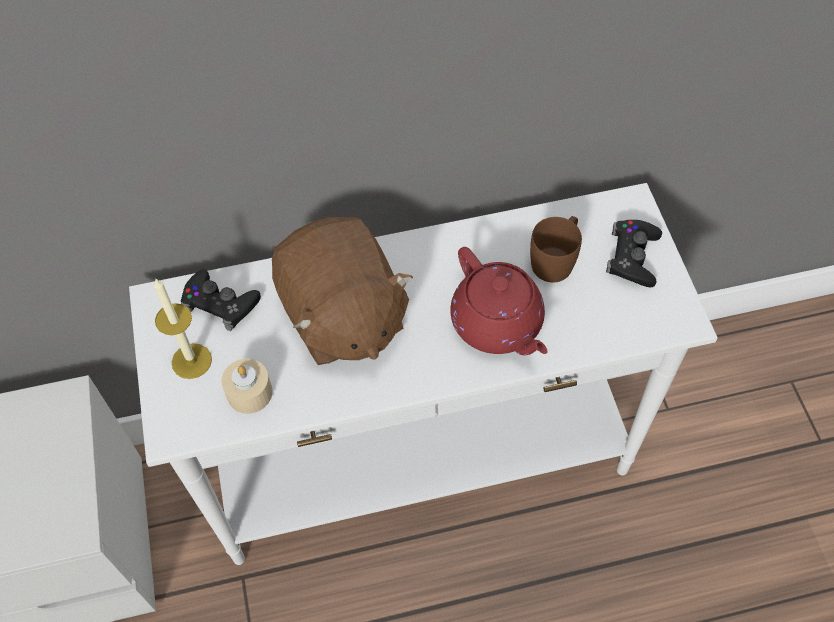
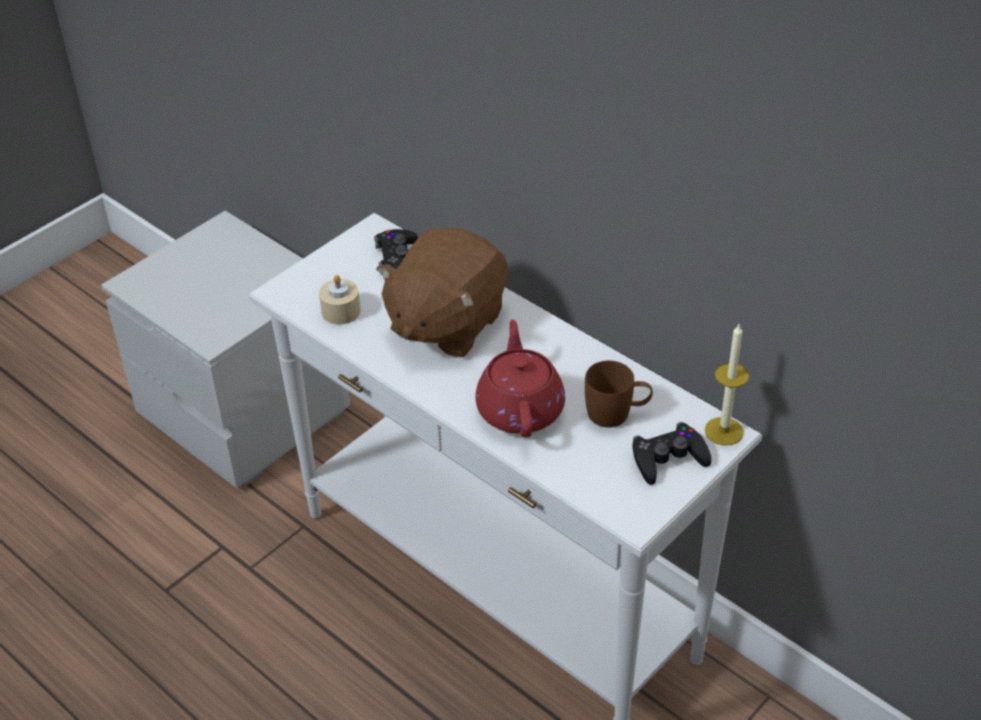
camera: 55 degrees right, 15 degrees down
(191, 361) = (341, 271): candle -> candle (724, 431)
(497, 324) = (520, 408): red teapot -> red teapot turned 150 degrees clockwise

